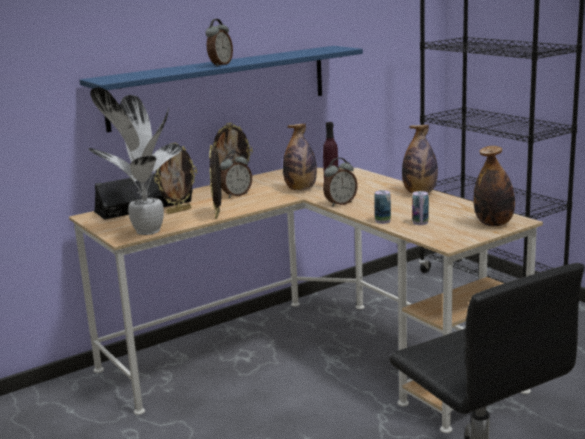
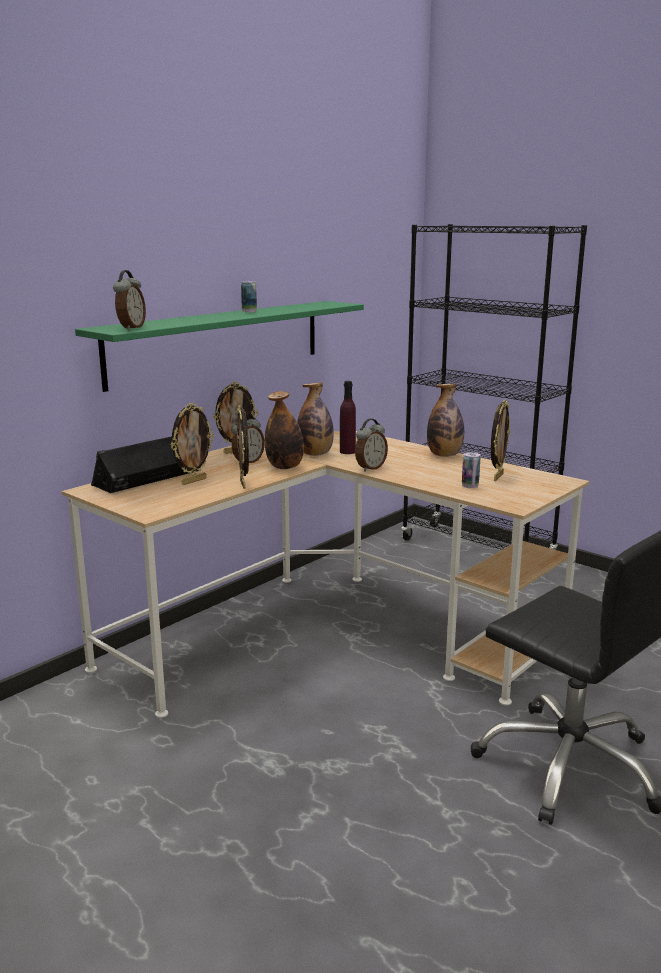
camera: 15 degrees left, 0 degrees up
(146, 232) = (172, 505): potted plant -> none
(220, 65) = (229, 317): alarm clock -> alarm clock (131, 328)
(220, 86) = (219, 342): blue shelf -> green shelf
(382, 221) = (430, 485): can -> can (249, 311)
(453, 215) = (497, 477): none -> picture frame
(494, 224) = (544, 484): bottle -> bottle (285, 467)

